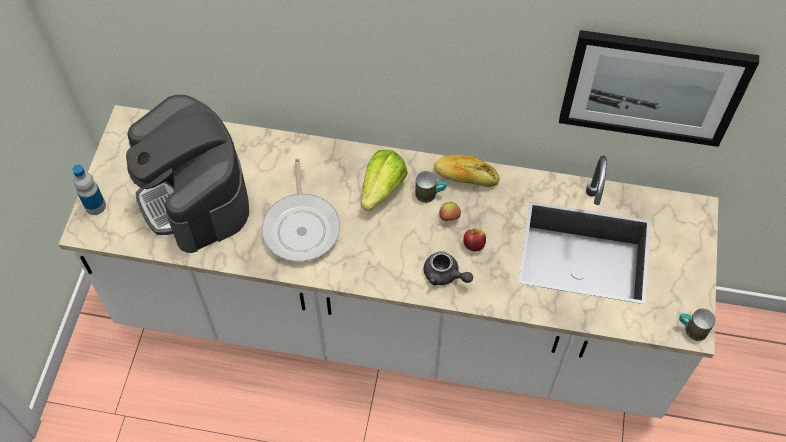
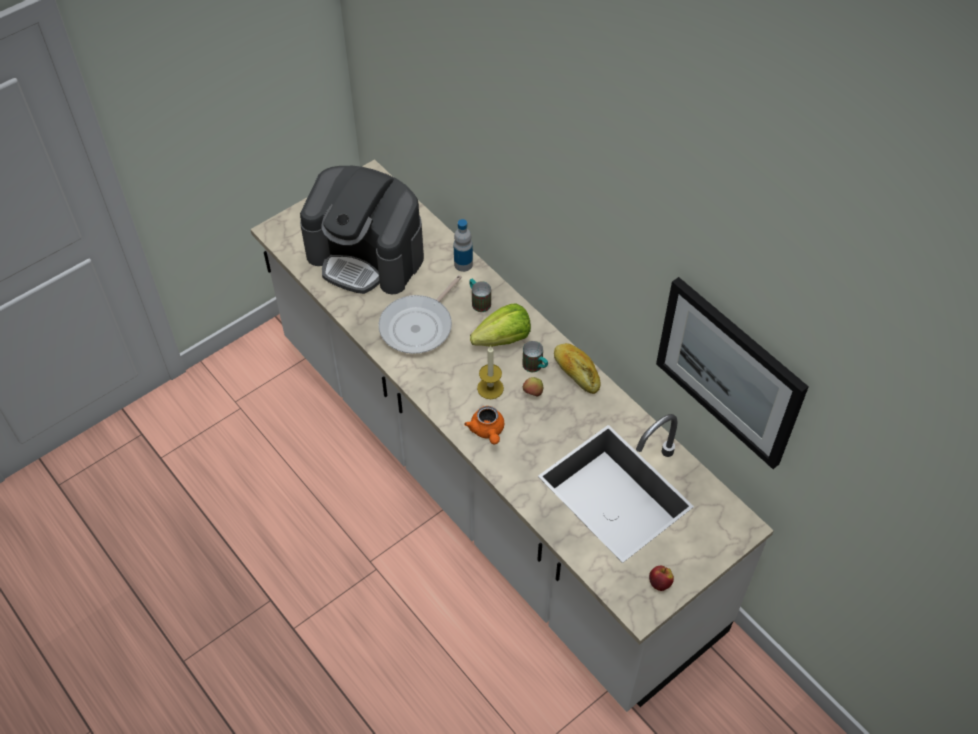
camera: 40 degrees right, 5 degrees down
(95, 206) = (296, 219): bottle -> bottle (463, 264)
(194, 196) = (367, 255): coffee machine -> coffee machine turned 75 degrees counterclockwise
(412, 238) = (490, 388): none -> candle
(445, 275) = (487, 431): grey teapot -> orange teapot
(473, 245) = (531, 425): apple -> apple (659, 583)
(691, 329) = (640, 609): mug -> mug (478, 301)

